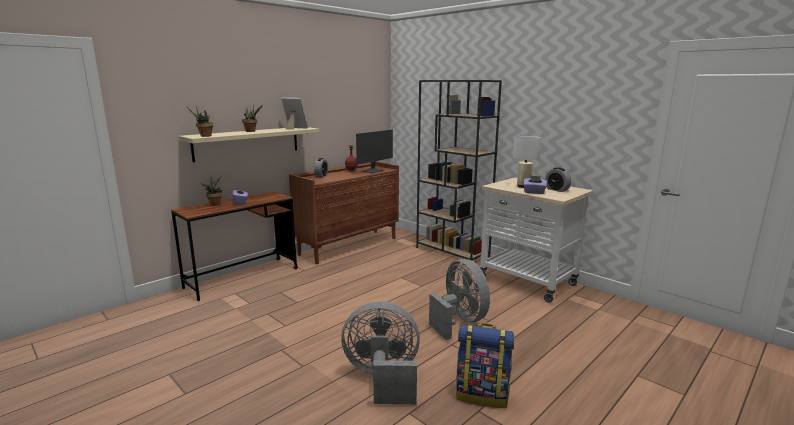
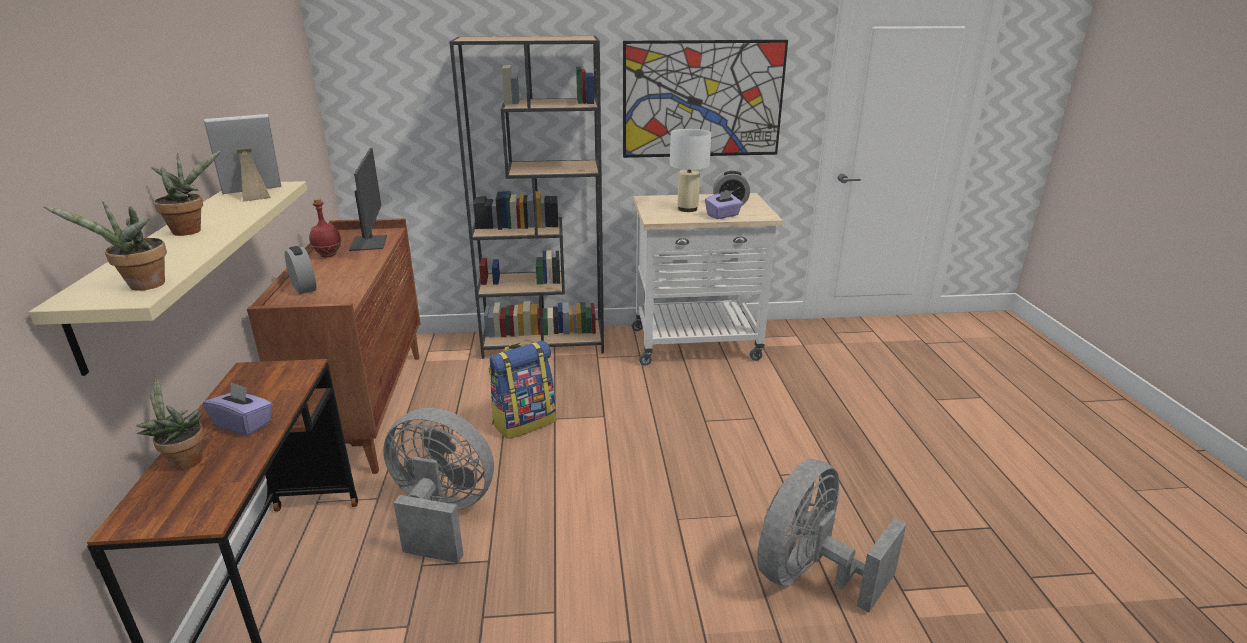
camera: 50 degrees left, 10 degrees up
(459, 321) = (732, 439): grey fan -> grey fan (442, 515)
(482, 394) = (903, 511): backpack -> backpack (524, 422)
(562, 121) = (703, 99): none -> picture

